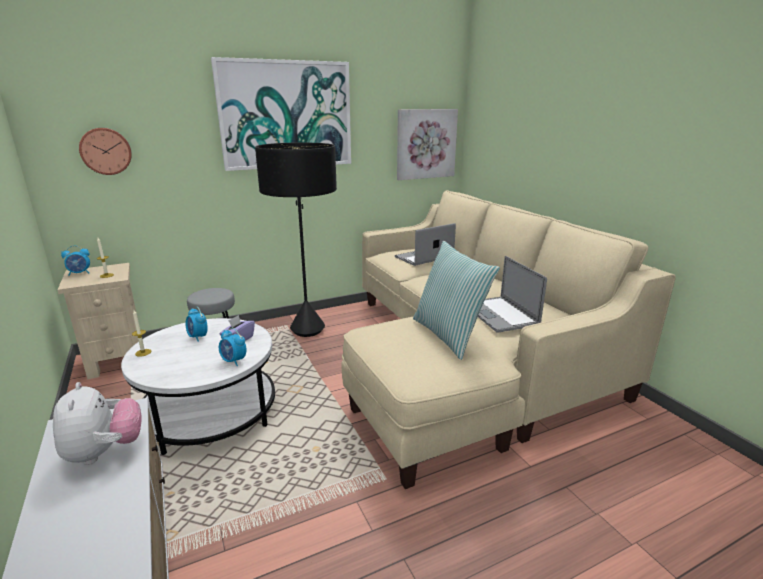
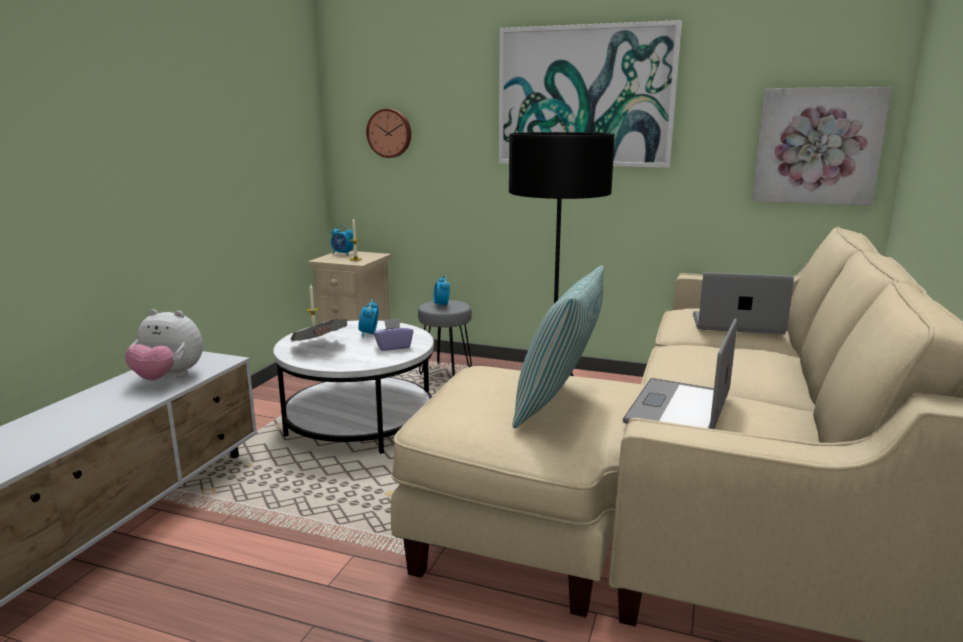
camera: 45 degrees right, 5 degrees down
(104, 452) = (168, 378): plush toy -> plush toy turned 75 degrees clockwise
(175, 362) = (320, 346): none -> newspaper
(234, 361) = (358, 361): alarm clock -> alarm clock (441, 305)

